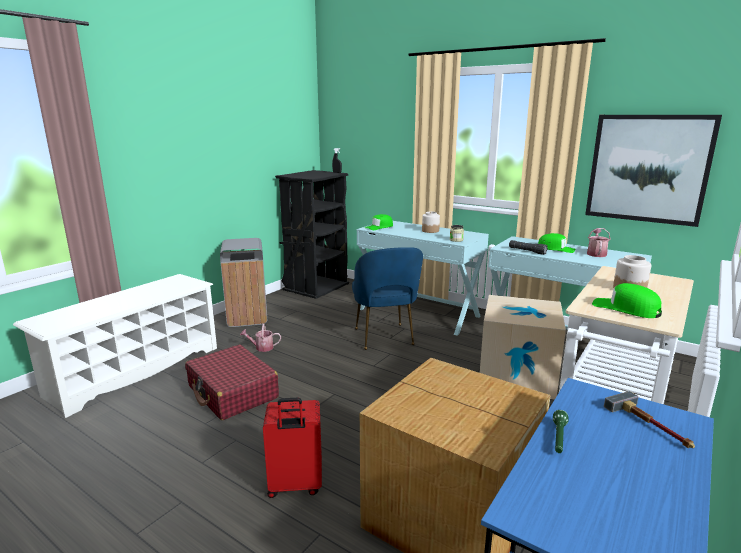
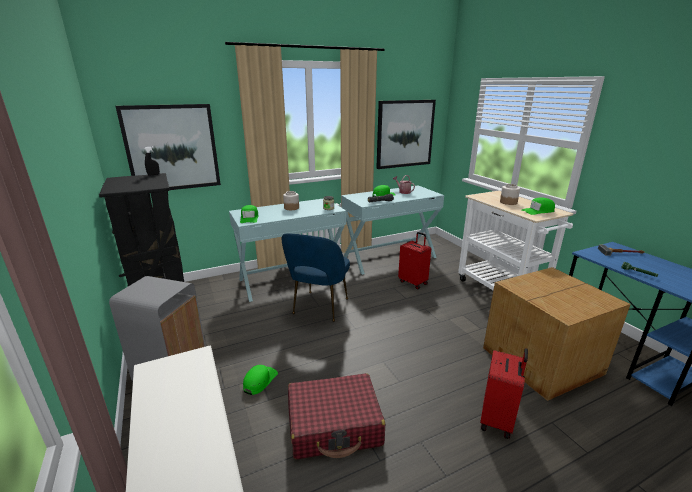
camera: 60 degrees left, 5 degrees up
(261, 348) = (260, 381): watering can -> green cap
(364, 153) = (172, 148): none -> picture
(384, 339) = (319, 309): blue chair -> blue chair turned 90 degrees clockwise
(517, 375) = (413, 282): cardboard box -> red suitcase

